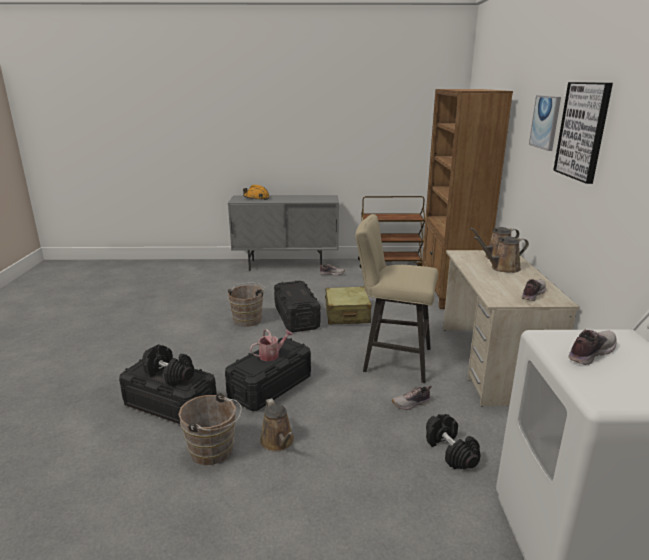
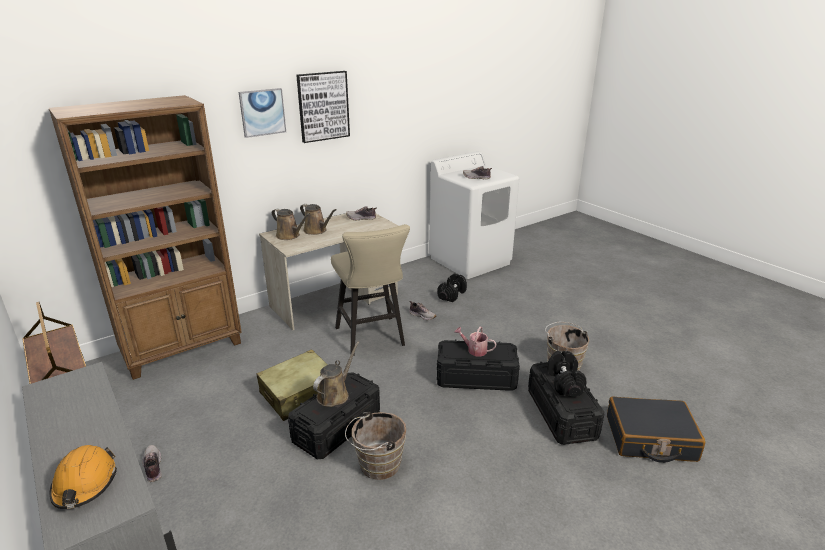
camera: 125 degrees left, 5 degrees up
(76, 434) = (650, 439): none -> black suitcase
(278, 442) = (521, 346): brown watering can -> brown watering can (335, 394)

